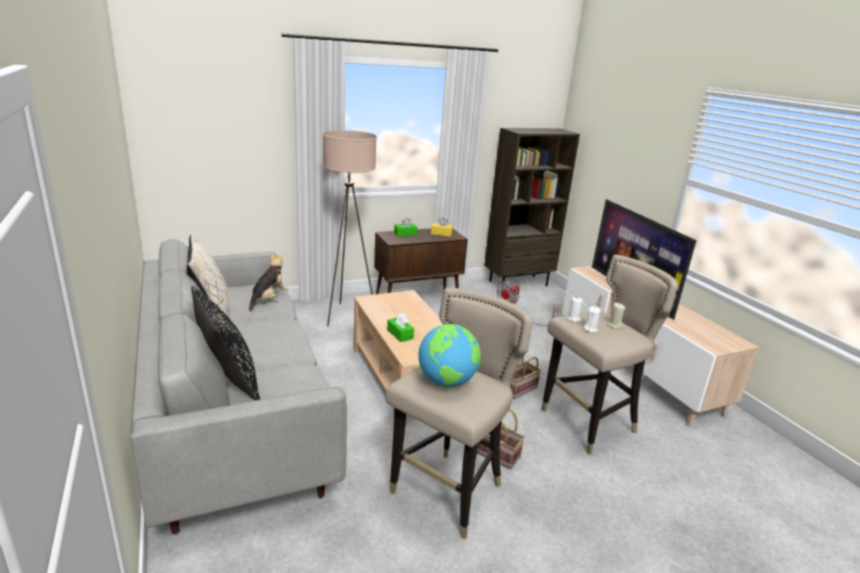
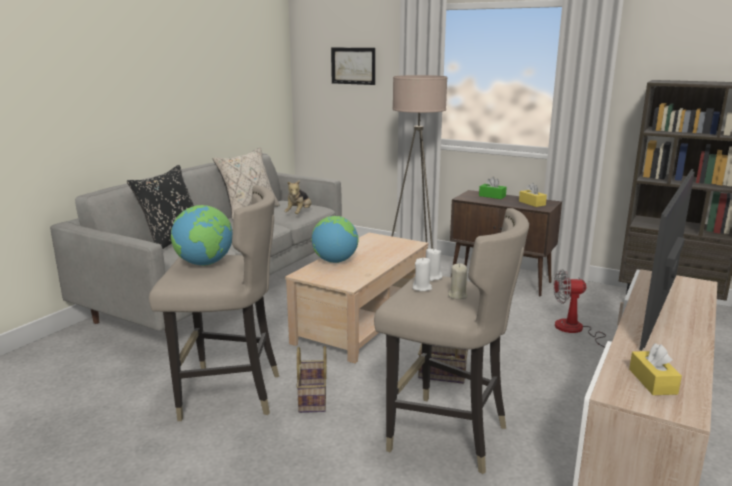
camera: 55 degrees right, 5 degrees down
(225, 118) = (353, 66): none -> picture
(269, 299) = (299, 214): plush toy -> plush toy turned 120 degrees clockwise
(400, 334) = (335, 261): green tissue box -> globe
(708, 334) = (652, 381): none -> yellow tissue box

